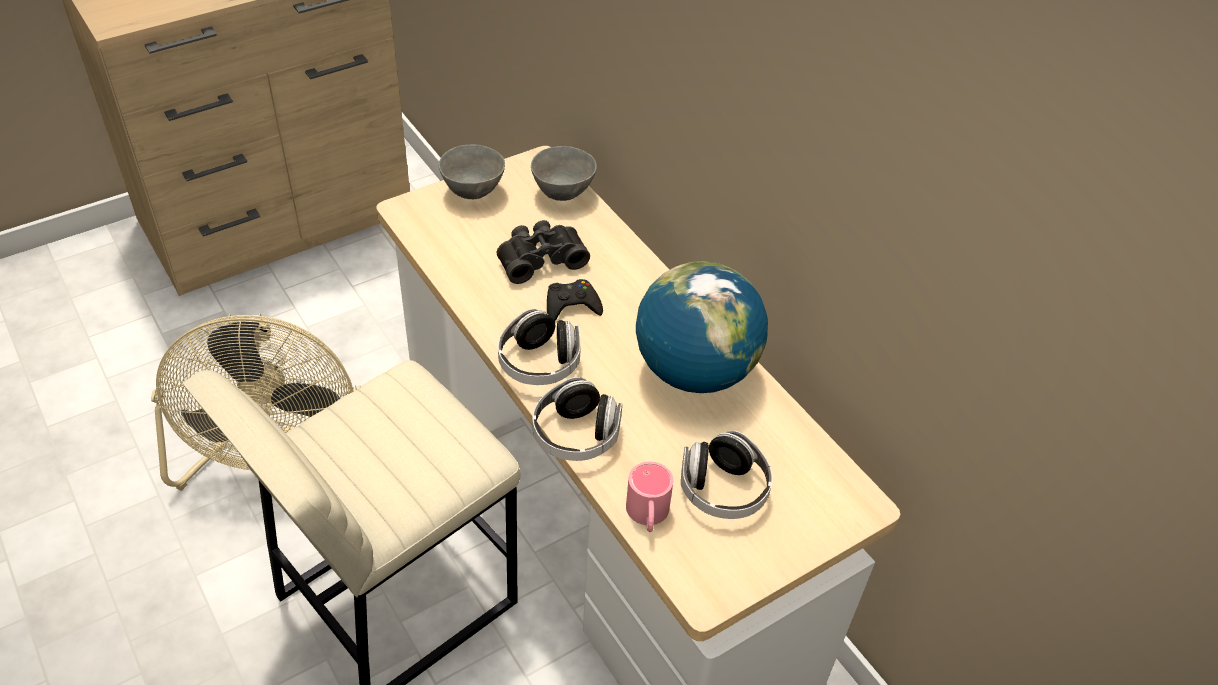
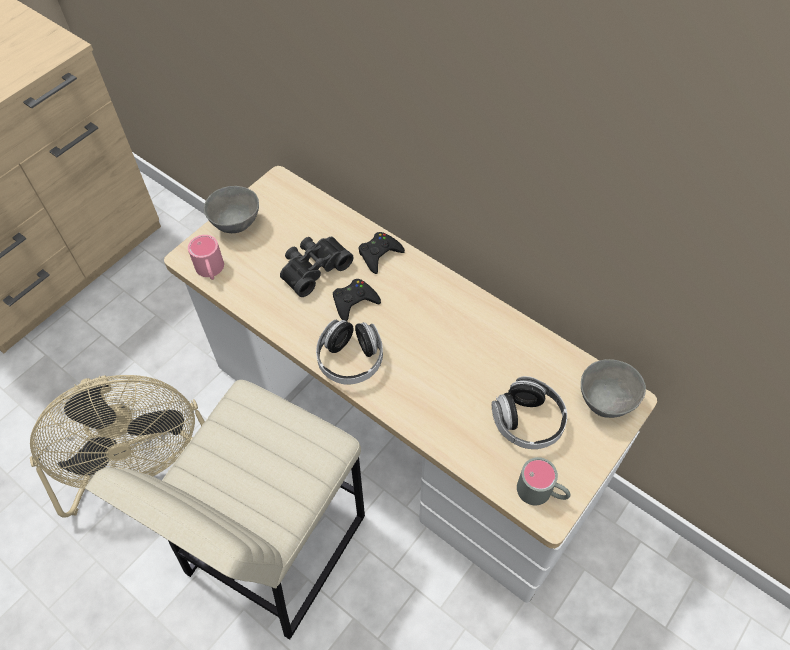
camera: 15 degrees left, 10 degrees up
(563, 193) = (307, 204): grey bowl -> grey bowl (605, 402)
(576, 435) = (403, 413): headphones -> none
(623, 265) = (379, 254): none -> black game controller
(647, 516) = (482, 462): pink mug -> pink mug (211, 271)
(694, 370) = (467, 328): globe -> none
(706, 570) = (542, 492): none -> grey mug

